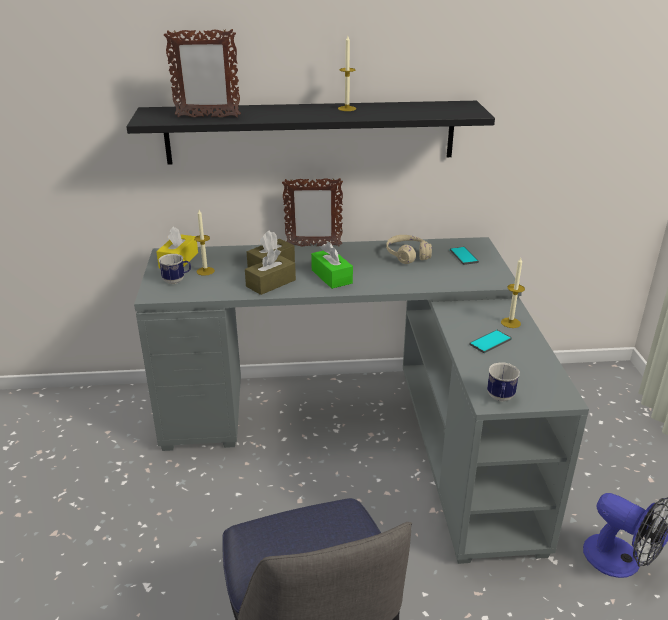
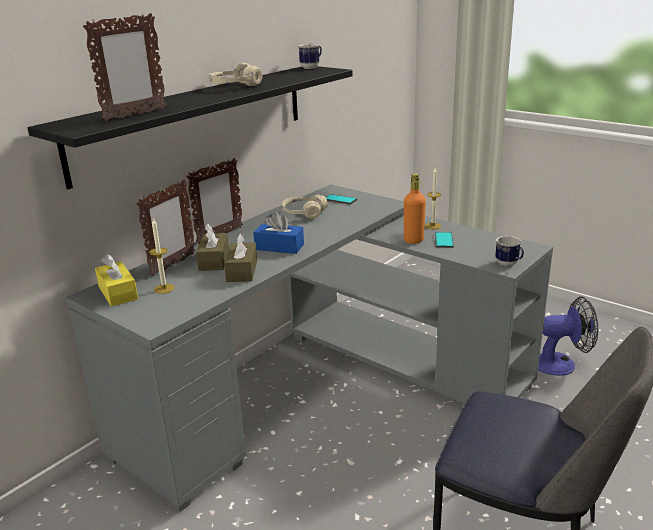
camera: 45 degrees left, 5 degrees down
(177, 281) = (153, 306): mug -> mug (312, 67)
(242, 255) = (173, 265): none -> picture frame
(331, 276) = (279, 247): green tissue box -> blue tissue box
(347, 108) = (235, 86): candle -> beige headphones
(463, 327) = (413, 240): none -> orange bottle

